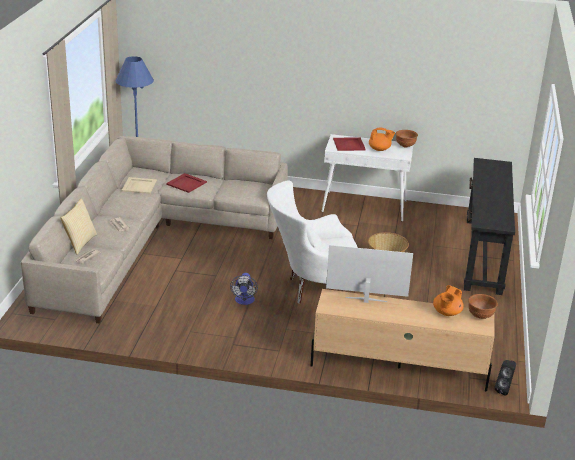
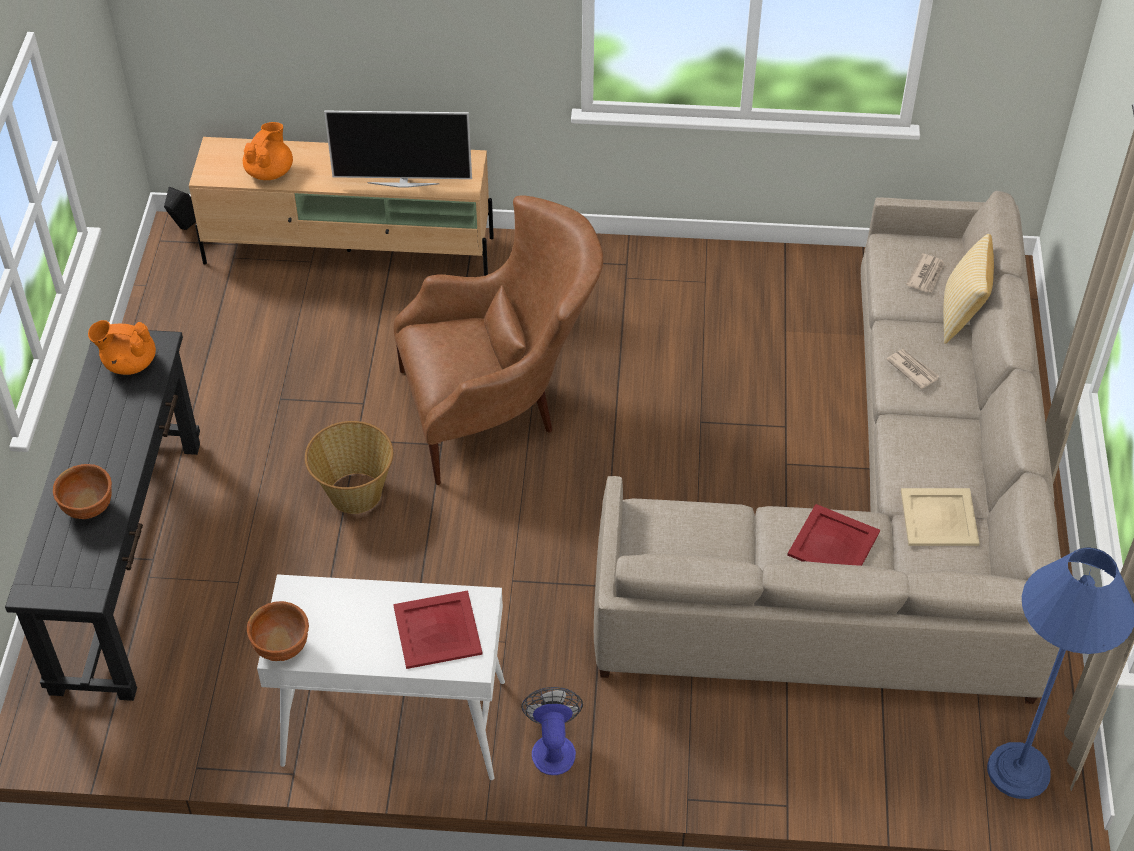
camera: 175 degrees right, 20 degrees up
(244, 301) = (629, 361): fan -> fan (553, 747)
(314, 289) = (500, 407): white armchair -> brown armchair
(380, 149) = (353, 617): orange teapot -> orange teapot (129, 363)
(480, 315) = (215, 172): brown bowl -> brown bowl (88, 508)

